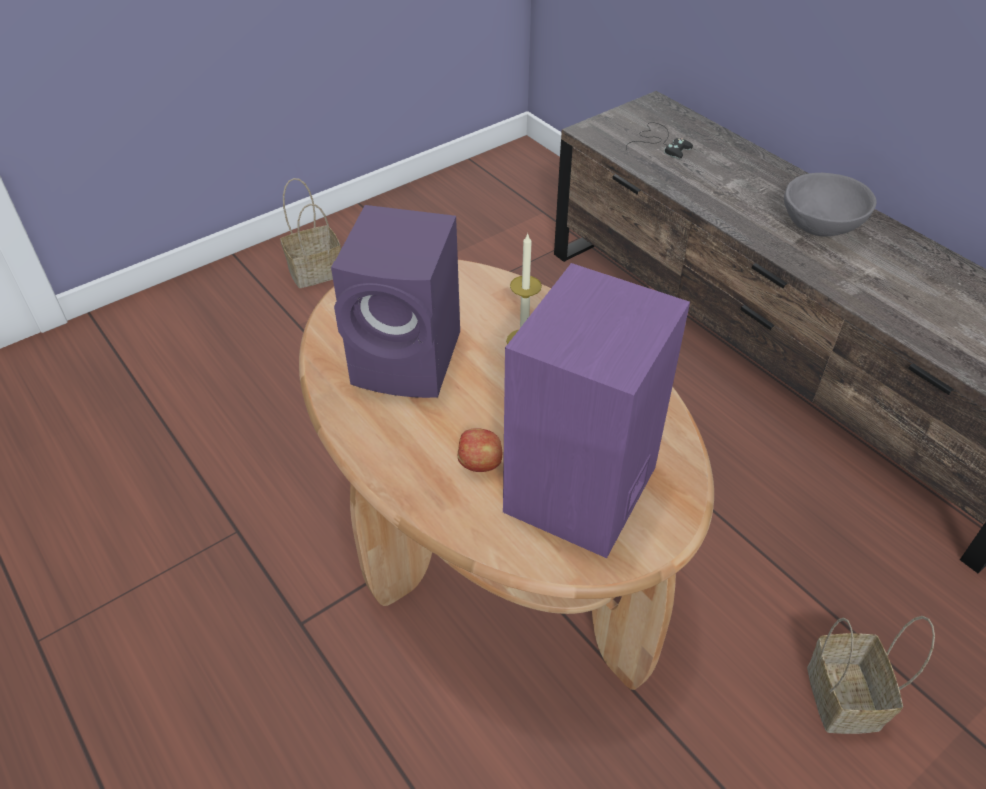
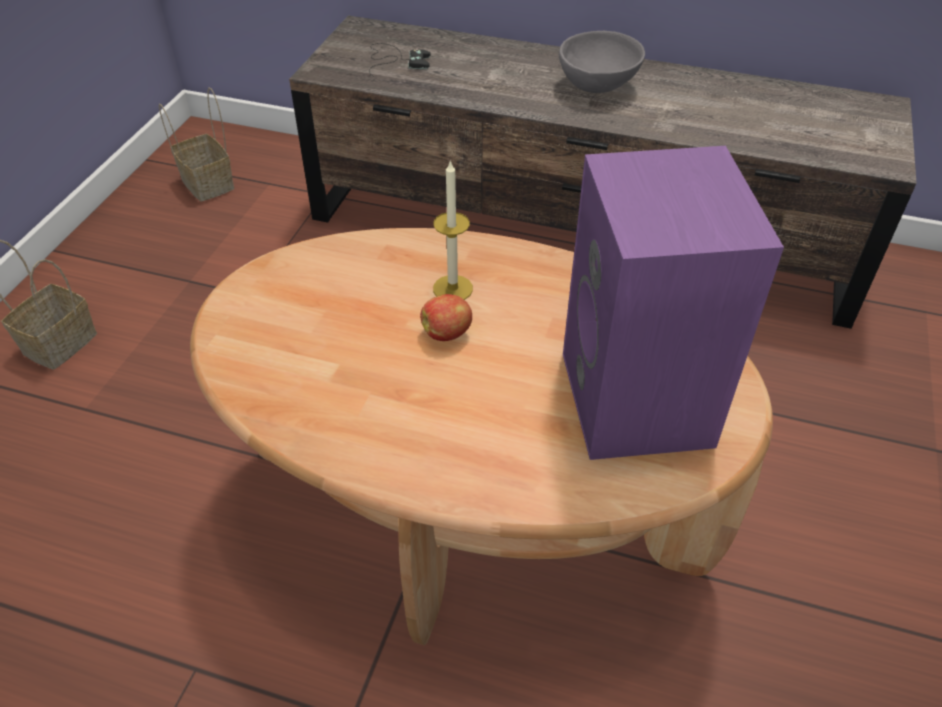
camera: 35 degrees left, 0 degrees up
(410, 360) = (357, 360): purple speaker -> none
(480, 464) = (525, 425): apple -> apple (447, 333)
(845, 700) = (851, 479): basket -> basket (209, 184)

